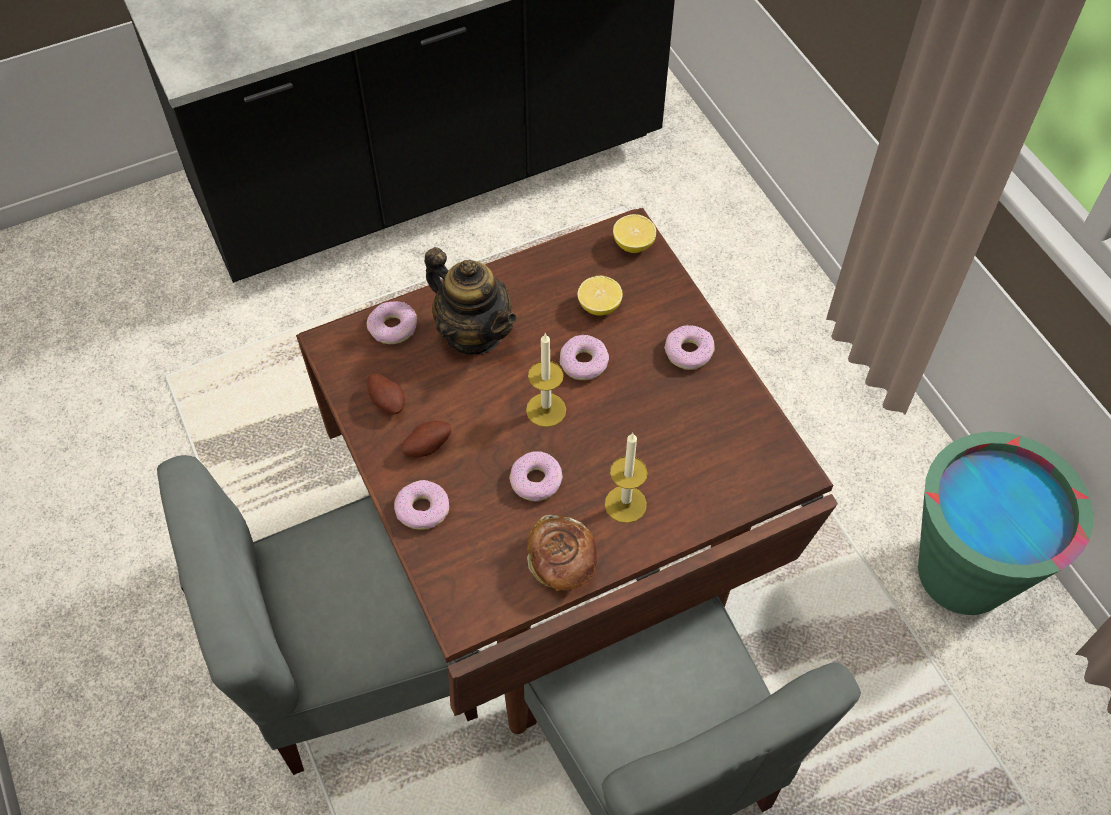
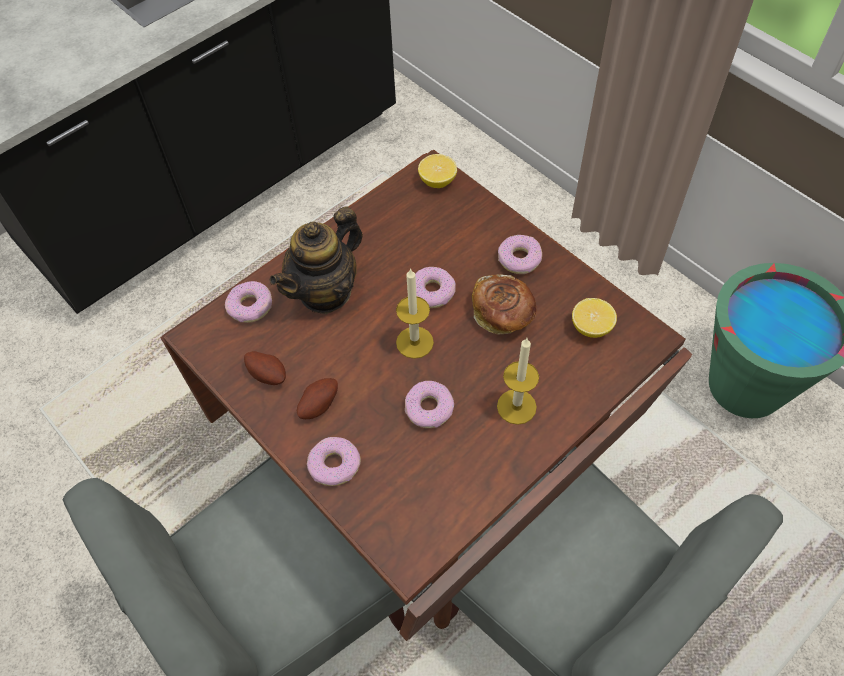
camera: 15 degrees left, 0 degrees up
(474, 333) = (325, 292): teapot -> teapot turned 105 degrees clockwise
(561, 564) = (480, 478): bread -> bread (503, 315)
(599, 306) = (428, 240): lemon -> lemon (591, 327)

